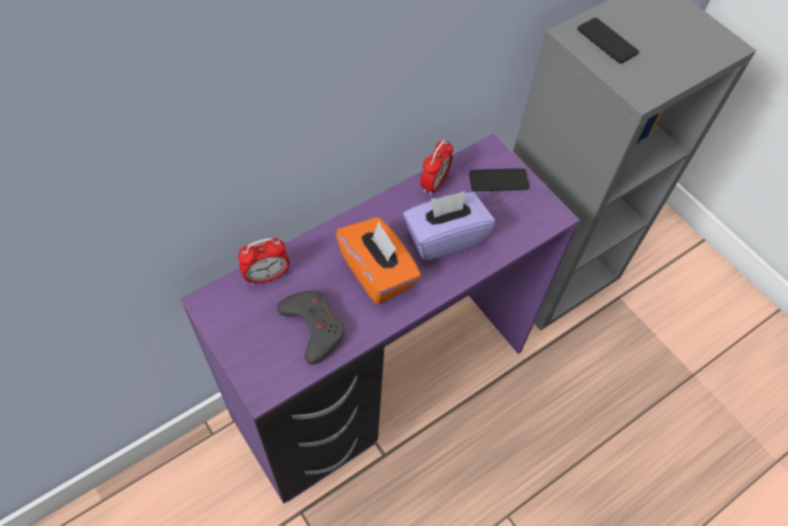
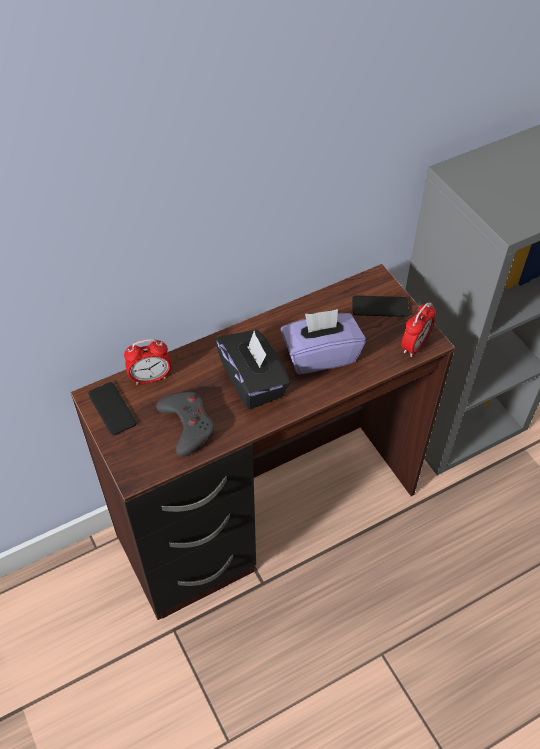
camera: 10 degrees right, 5 degrees down
(377, 273) = (253, 382): orange tissue box -> black tissue box
(383, 385) = (269, 516): purple desk -> brown desk
(434, 184) = (317, 306): alarm clock -> alarm clock (414, 346)
(607, 41) = (485, 179): phone -> phone (112, 409)

